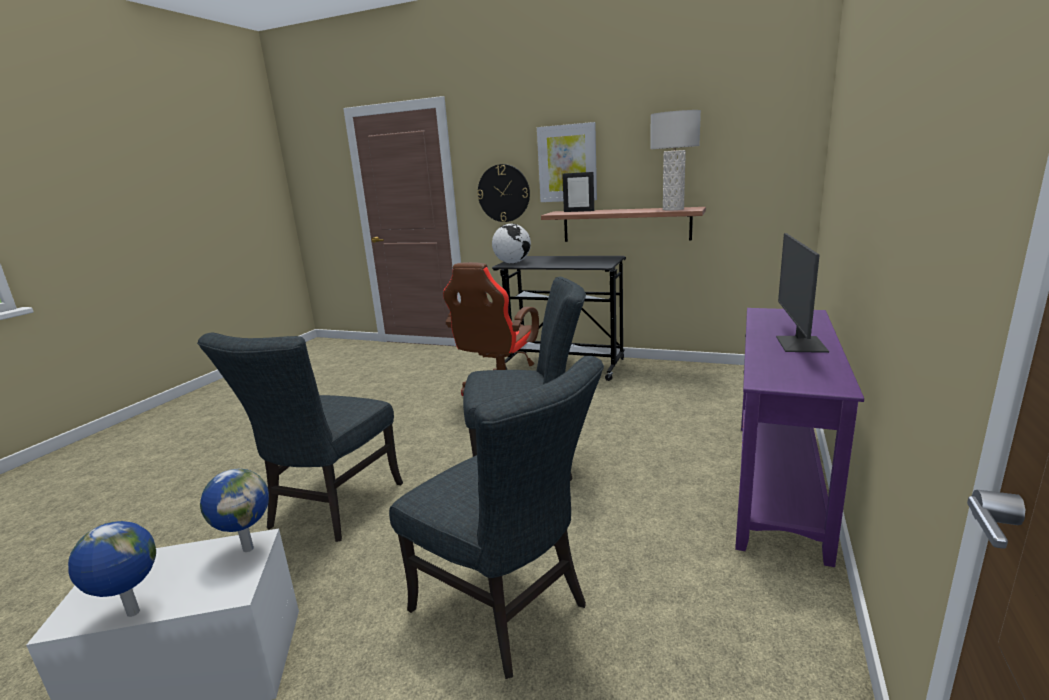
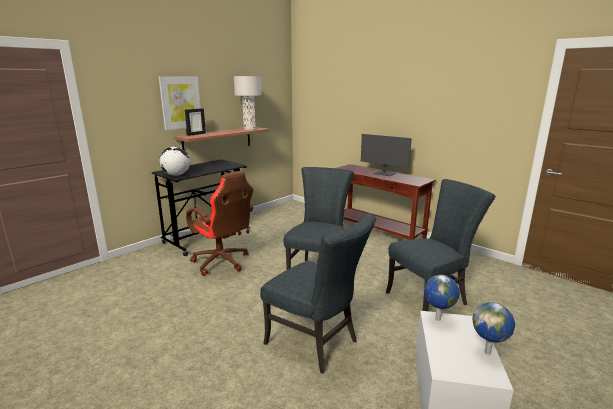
camera: 70 degrees left, 0 degrees up
(503, 193) = (134, 125): wall clock -> none
(779, 485) = (377, 231): purple console table -> brown console table

